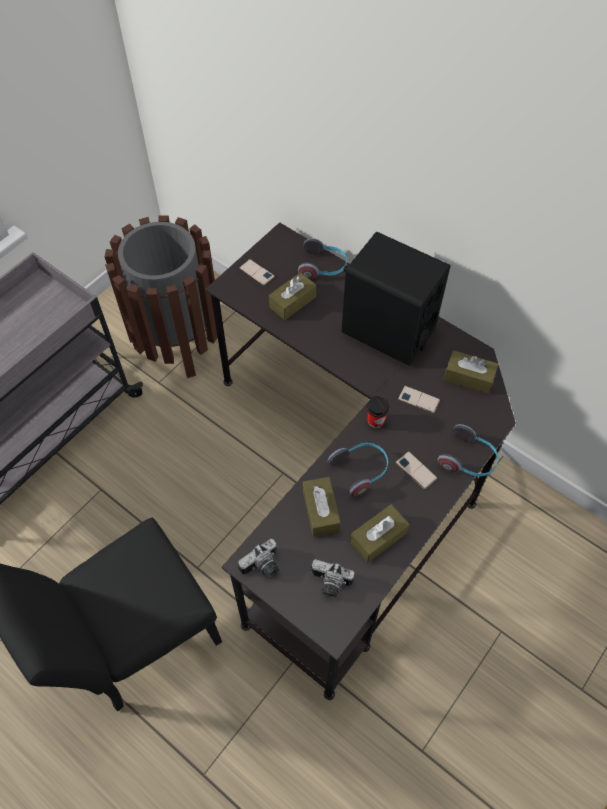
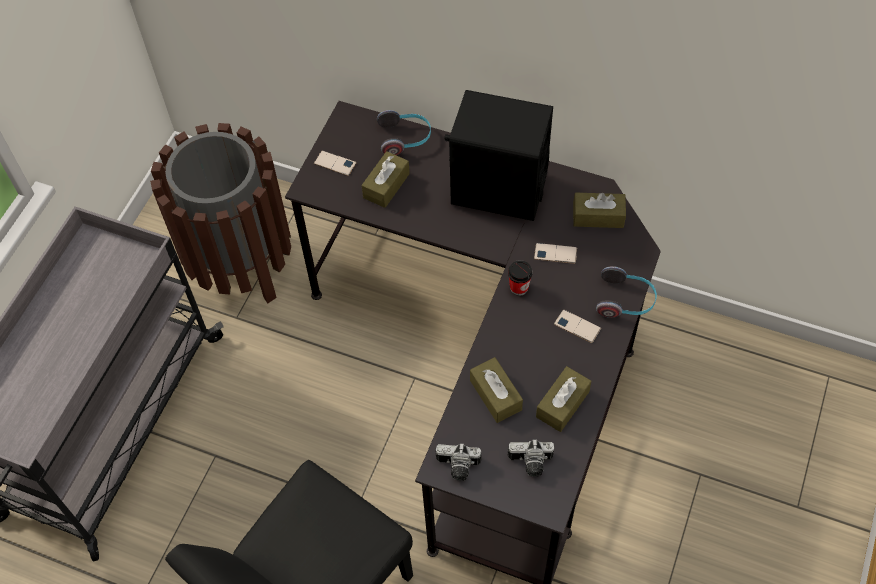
camera: 15 degrees left, 0 degrees up
(263, 567) = (457, 467): camera -> camera turned 60 degrees clockwise
(360, 470) = (521, 342): headphones -> none

